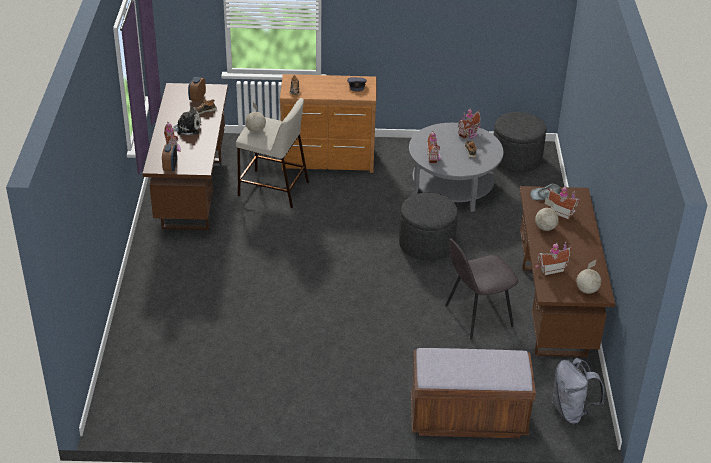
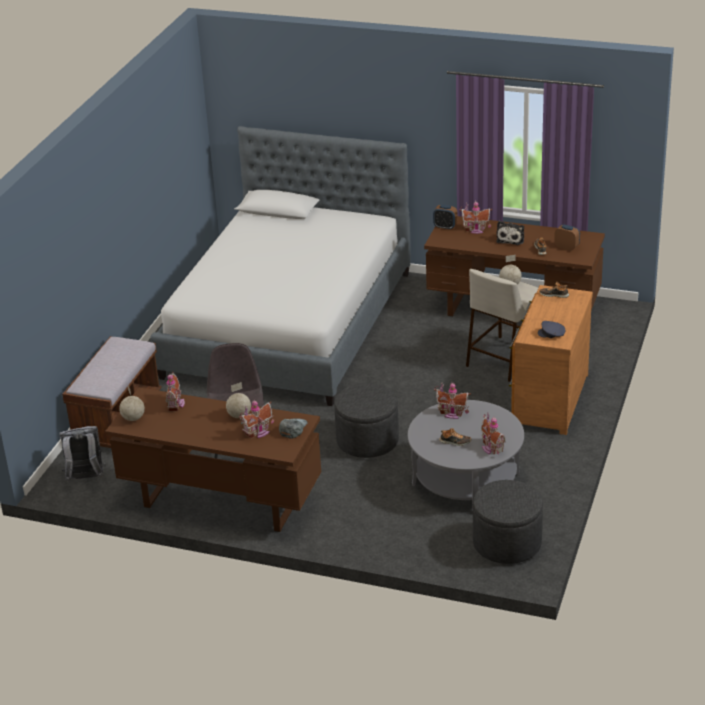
camera: 110 degrees right, 5 degrees down
(249, 333) = (289, 324): none -> bed

